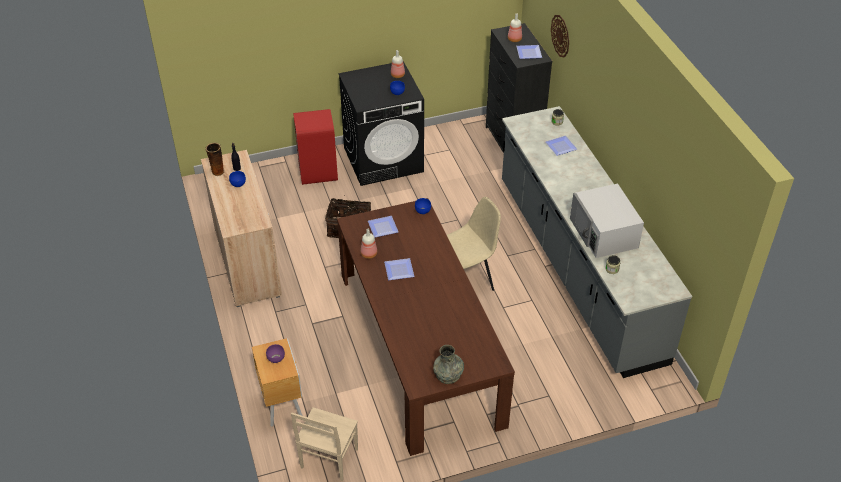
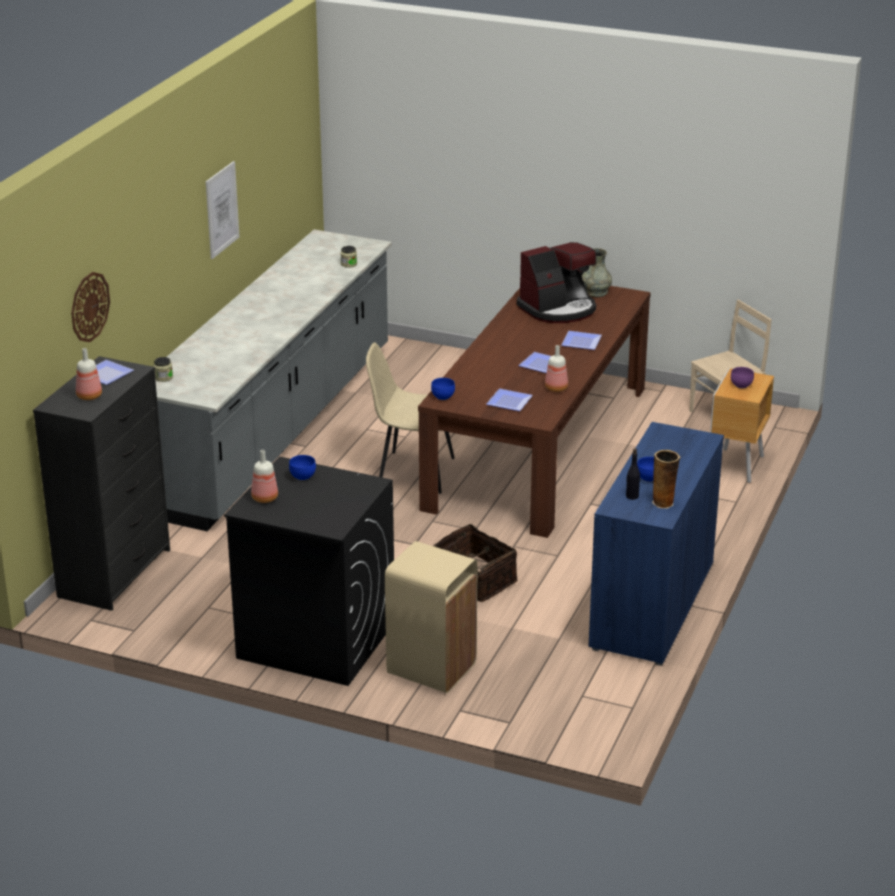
camera: 140 degrees left, 15 degrees down
(247, 261) = (652, 606): beige cabinet -> blue cabinet
(318, 173) = (431, 668): red trash can -> beige trash can
(449, 336) = (558, 309): none -> coffee machine
(560, 147) = (210, 356): plate -> plate (583, 342)
(604, 233) = (307, 285): white microwave -> none
(638, 142) = (222, 209): none -> picture

